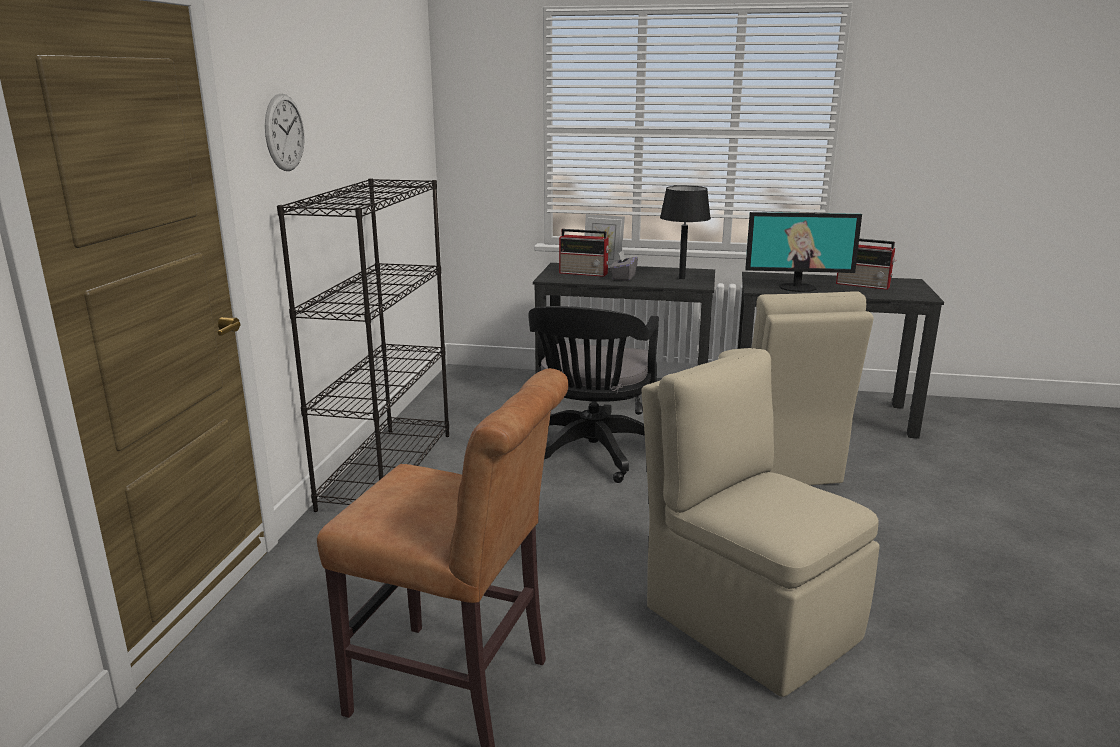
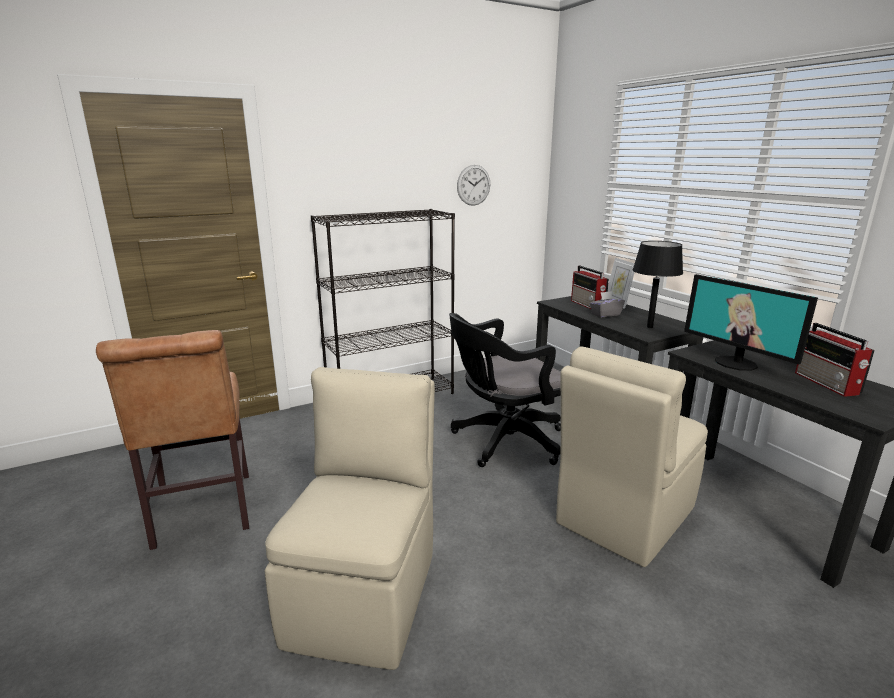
camera: 50 degrees right, 0 degrees up
(284, 132) = (332, 173): wall clock -> wall clock (473, 185)

